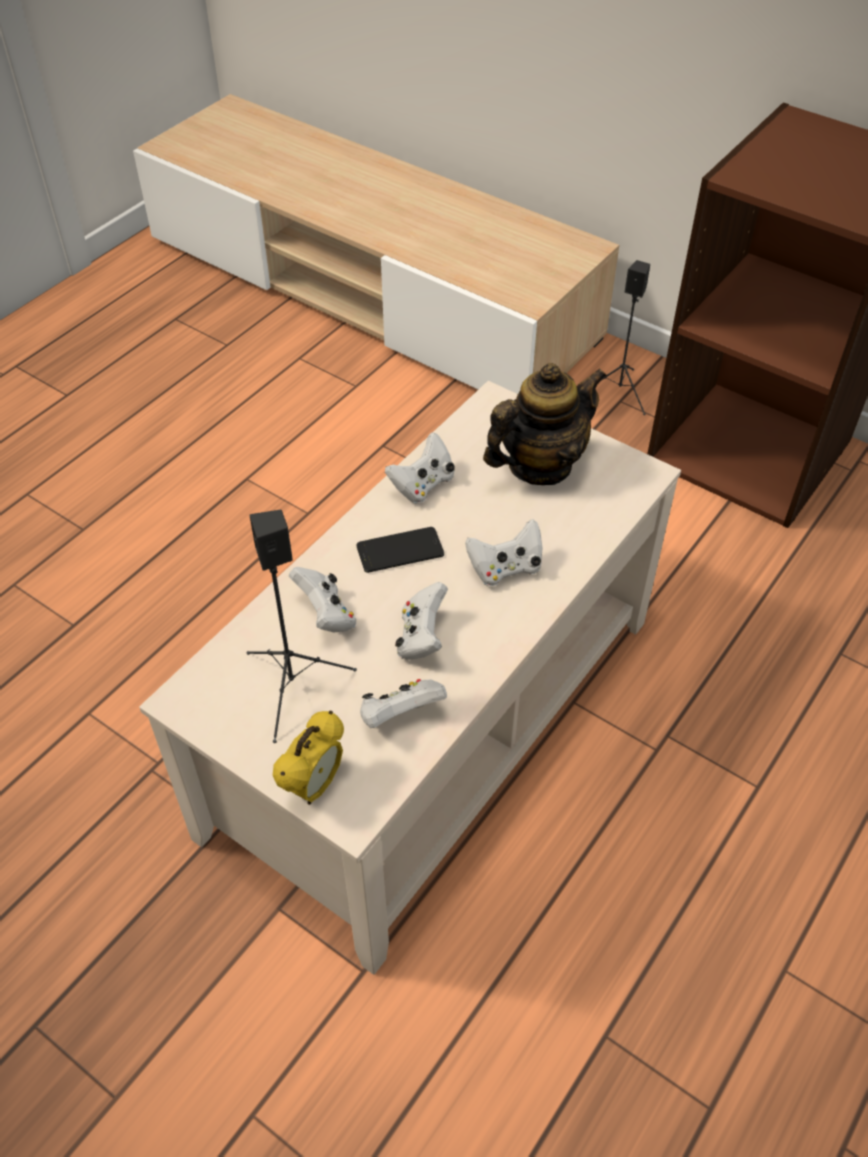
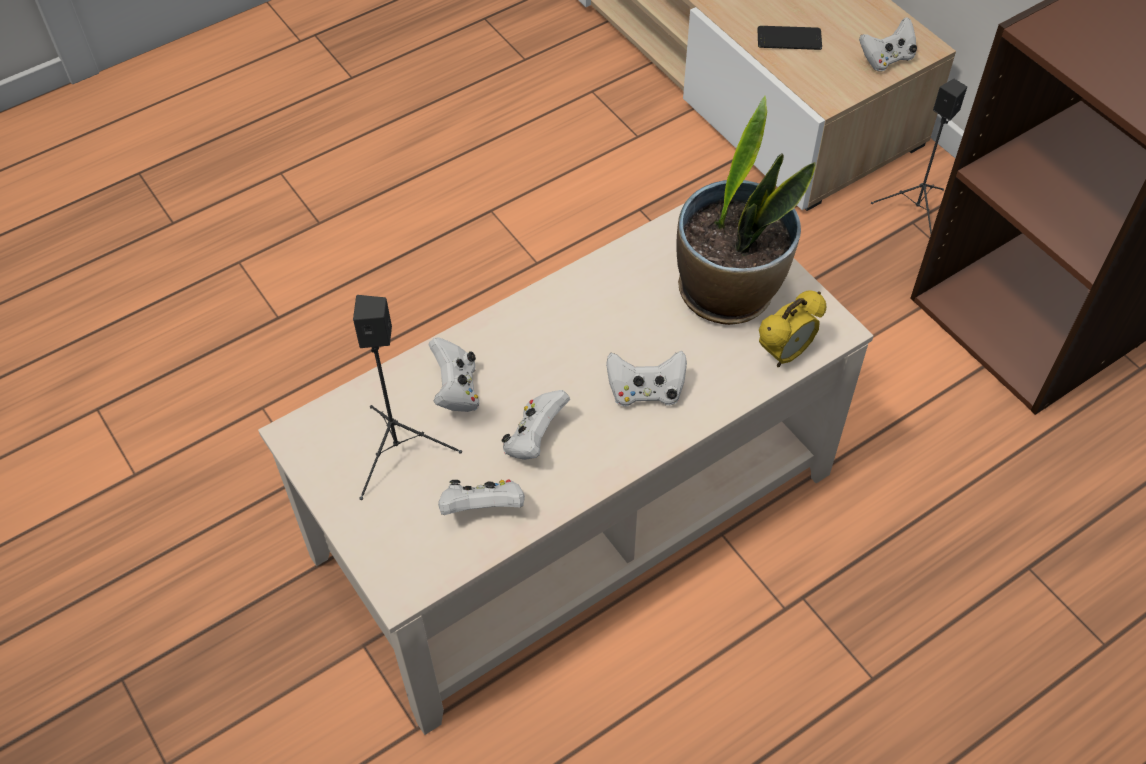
camera: 20 degrees right, 5 degrees up
(314, 786) = (379, 551): alarm clock -> alarm clock (785, 354)
(400, 550) = (552, 344): phone -> phone (789, 39)
(422, 485) = (603, 282): white game controller -> white game controller (886, 59)
(539, 465) = (728, 292): teapot -> potted plant

